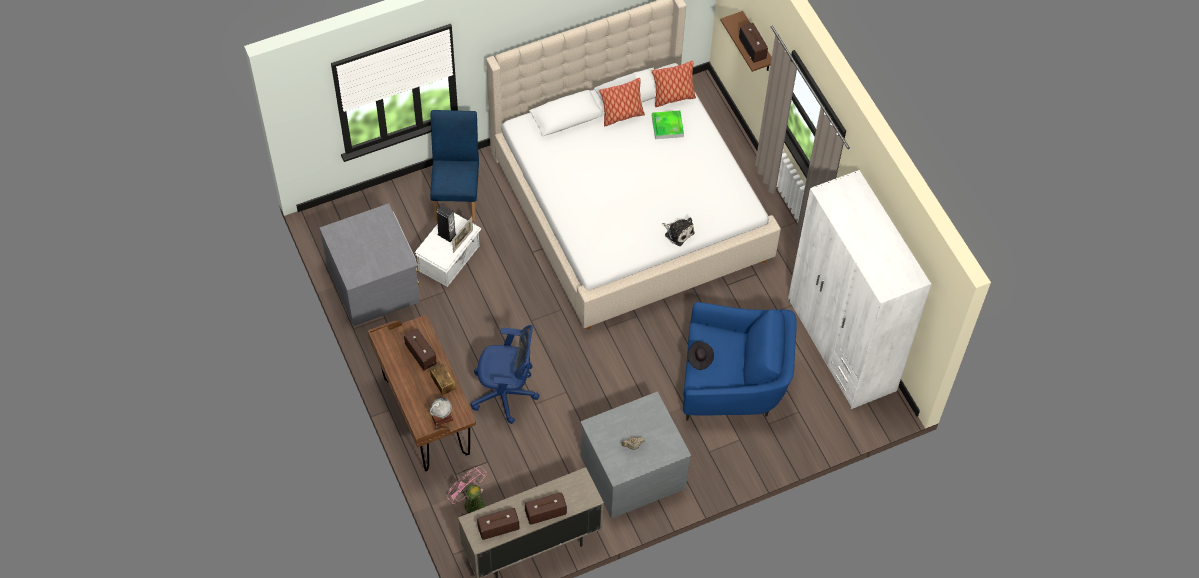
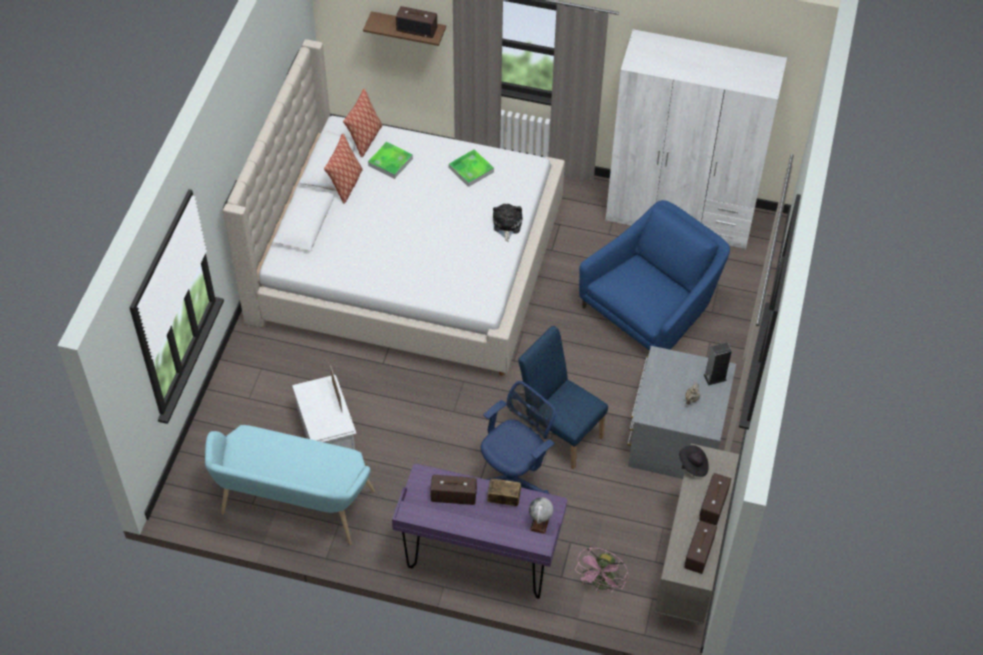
camera: 50 degrees left, 5 degrees down
(374, 283) = (293, 507): grey dresser -> turquoise bench
(426, 418) = (480, 561): brown desk -> purple desk
(447, 234) = (317, 404): speaker -> speaker (715, 377)
(457, 195) = (265, 380): blue chair -> blue chair (559, 432)
(470, 503) = (602, 584): pink fan -> pink fan turned 60 degrees counterclockwise
(678, 233) = (506, 225): plush toy -> plush toy turned 75 degrees counterclockwise
(699, 359) = (633, 301): black hat -> black hat (693, 466)
(708, 178) = (471, 170): none -> tray

